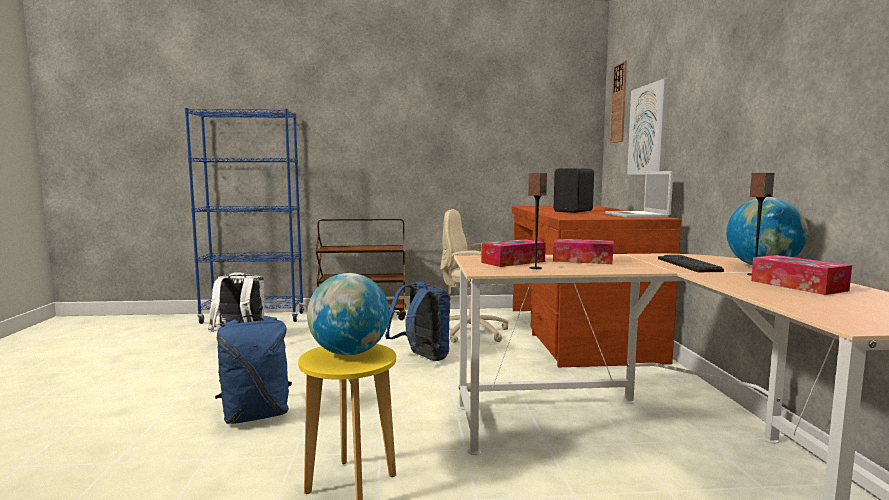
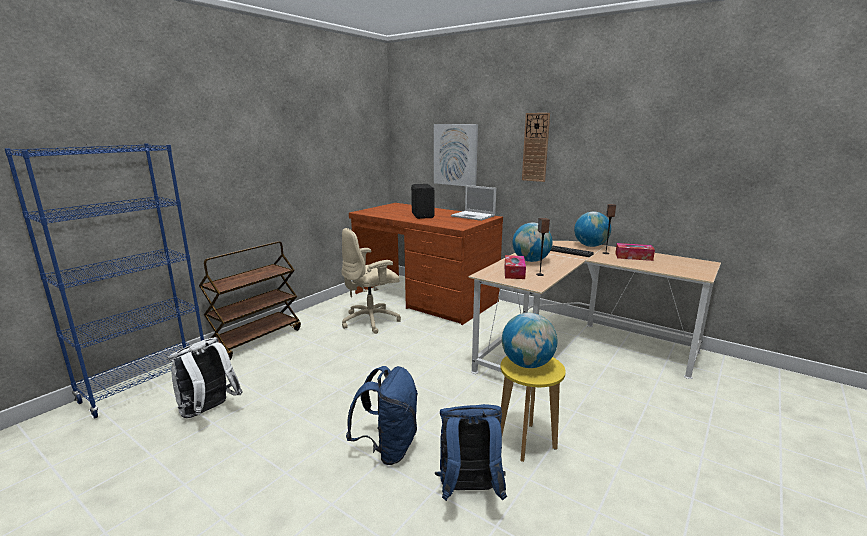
camera: 50 degrees left, 10 degrees up
(422, 358) = (384, 353): blue backpack -> blue backpack (469, 491)
(583, 260) = (531, 261): tissue box -> globe
(619, 103) = (413, 128): wall clock -> wall clock (535, 147)

